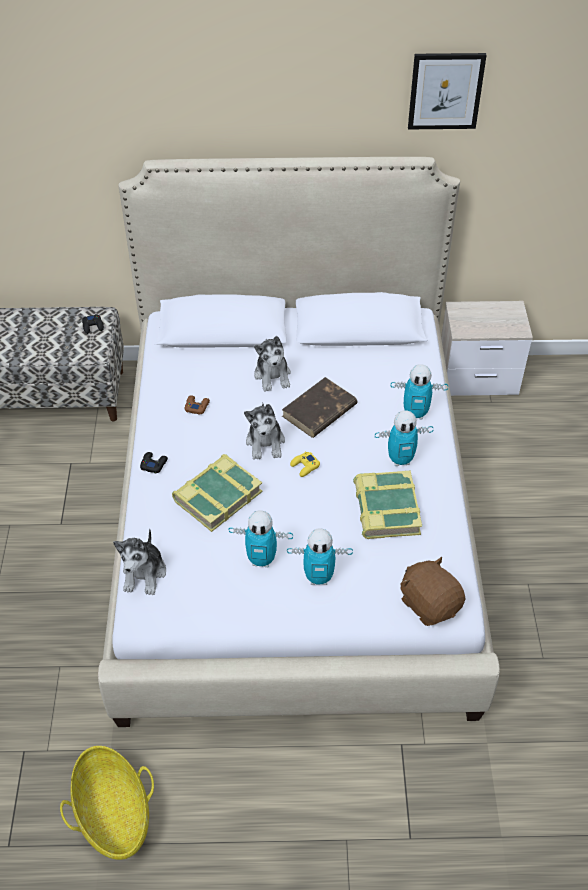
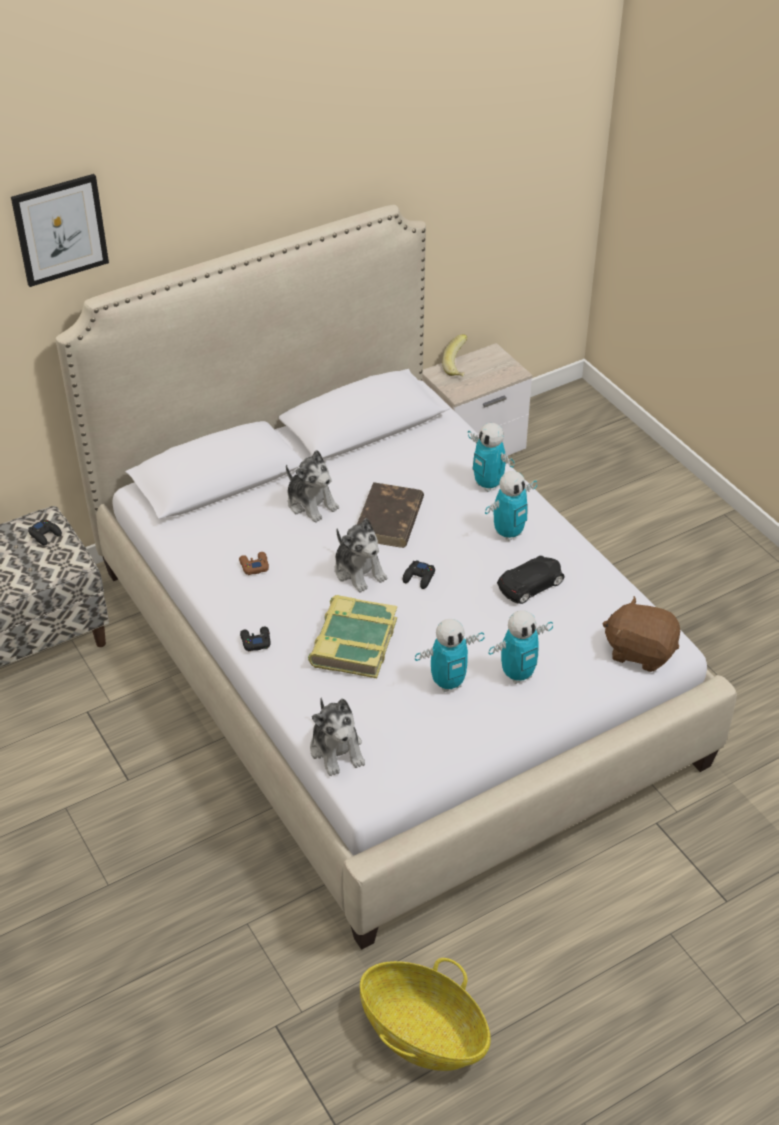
camera: 30 degrees left, 5 degrees down
(305, 466) = (419, 578): yellow game controller -> black game controller
(385, 509) = (531, 585): book -> black toy car
(415, 414) = (488, 485): toy robot -> toy robot turned 75 degrees clockwise
(445, 91) = (391, 127): picture -> picture (60, 229)
(478, 310) = (459, 367): none -> banana

